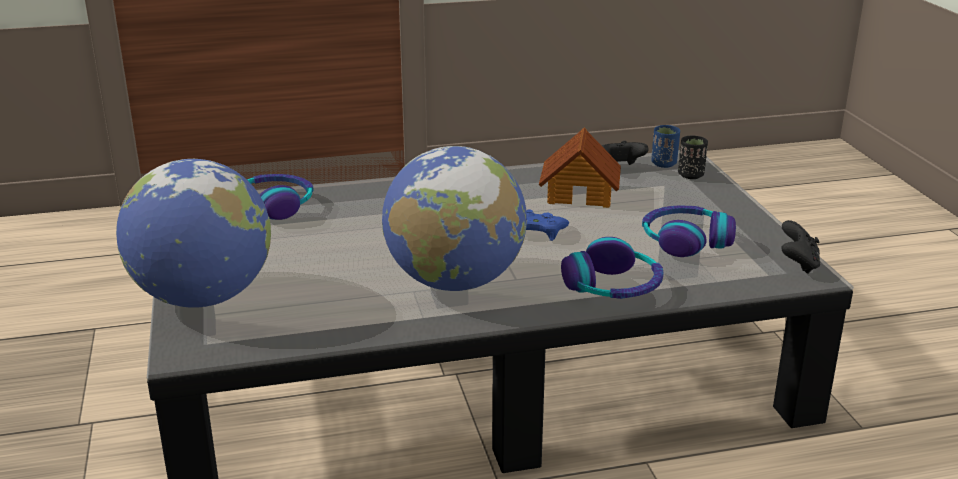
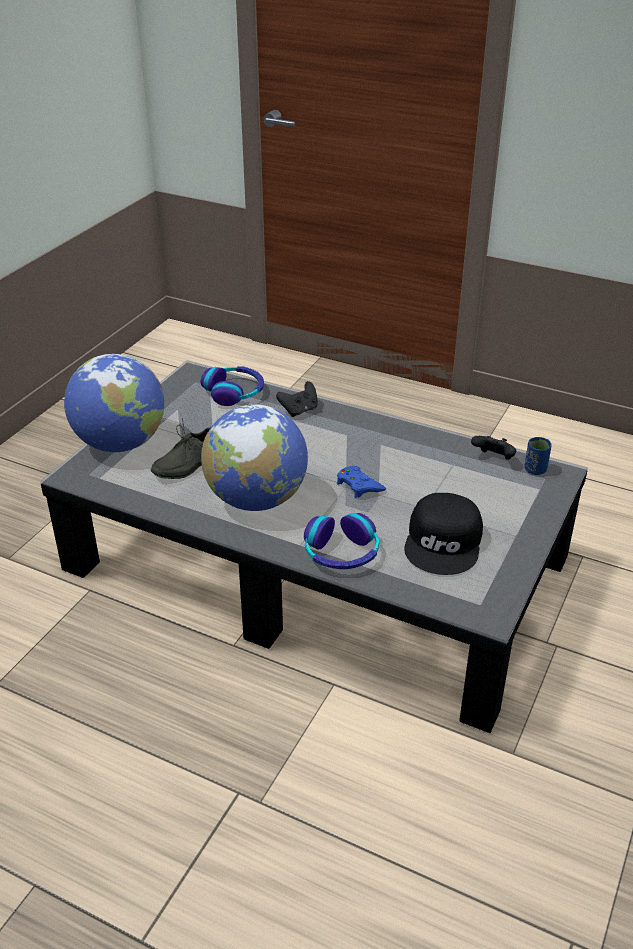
camera: 40 degrees right, 10 degrees up
(320, 284) = (185, 463): none -> grey shoe
(580, 193) = (433, 468): toy house -> none
(685, 241) = (444, 542): headphones -> black cap
(690, 175) = (539, 489): black cup -> none
(798, 264) = (494, 602): black game controller -> black game controller (299, 410)

